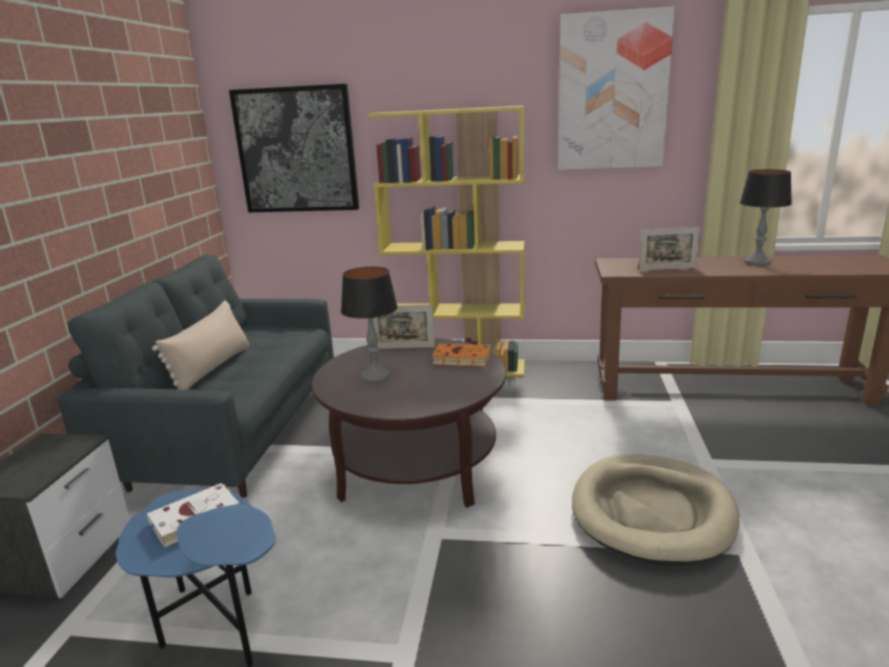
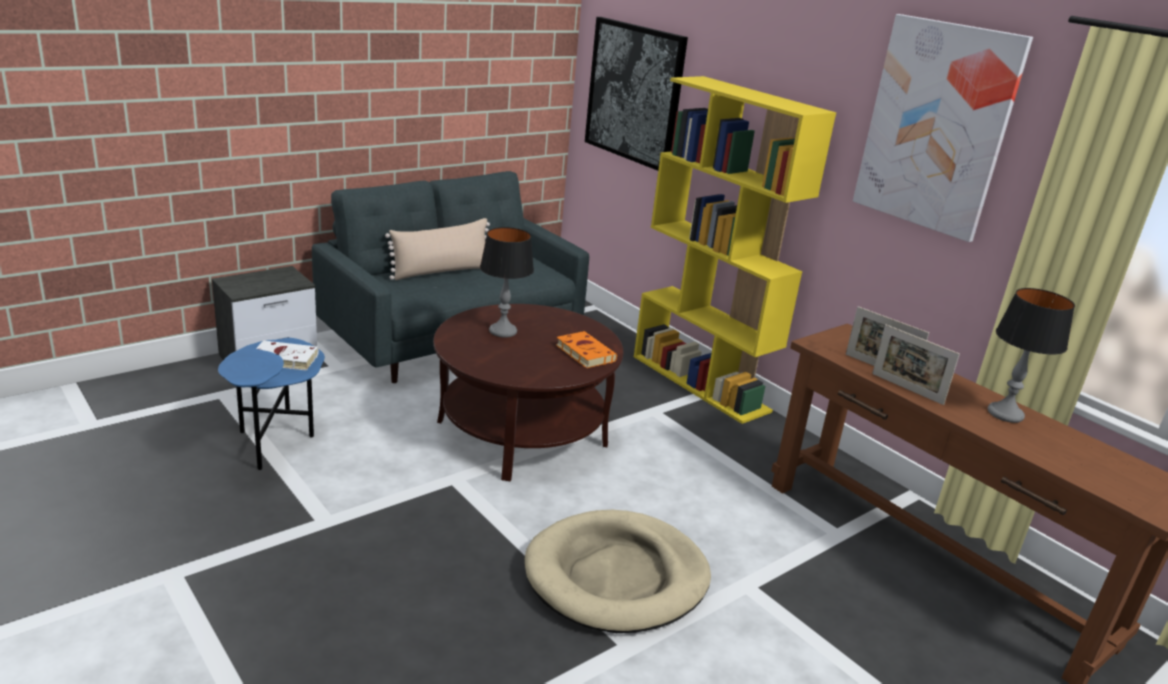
camera: 40 degrees right, 5 degrees up
(404, 347) = (568, 322): picture frame -> picture frame (907, 389)

